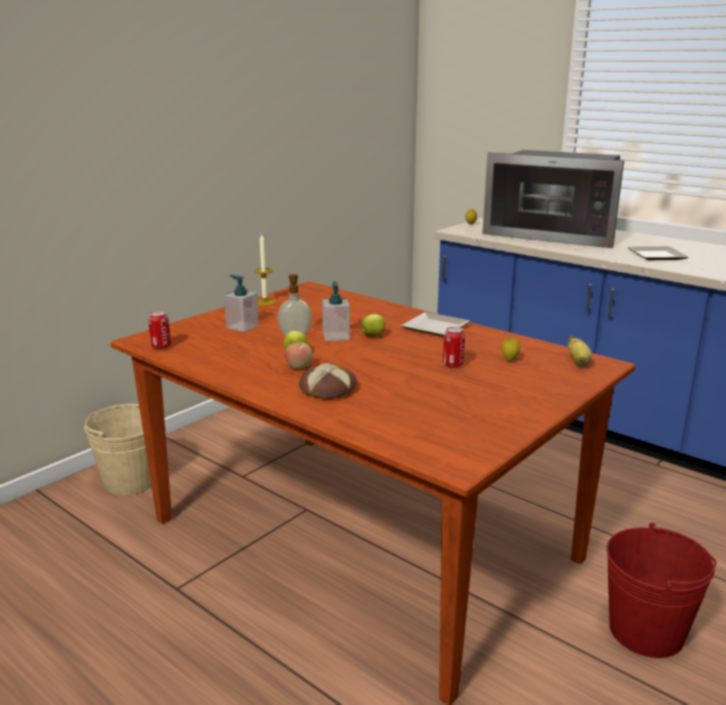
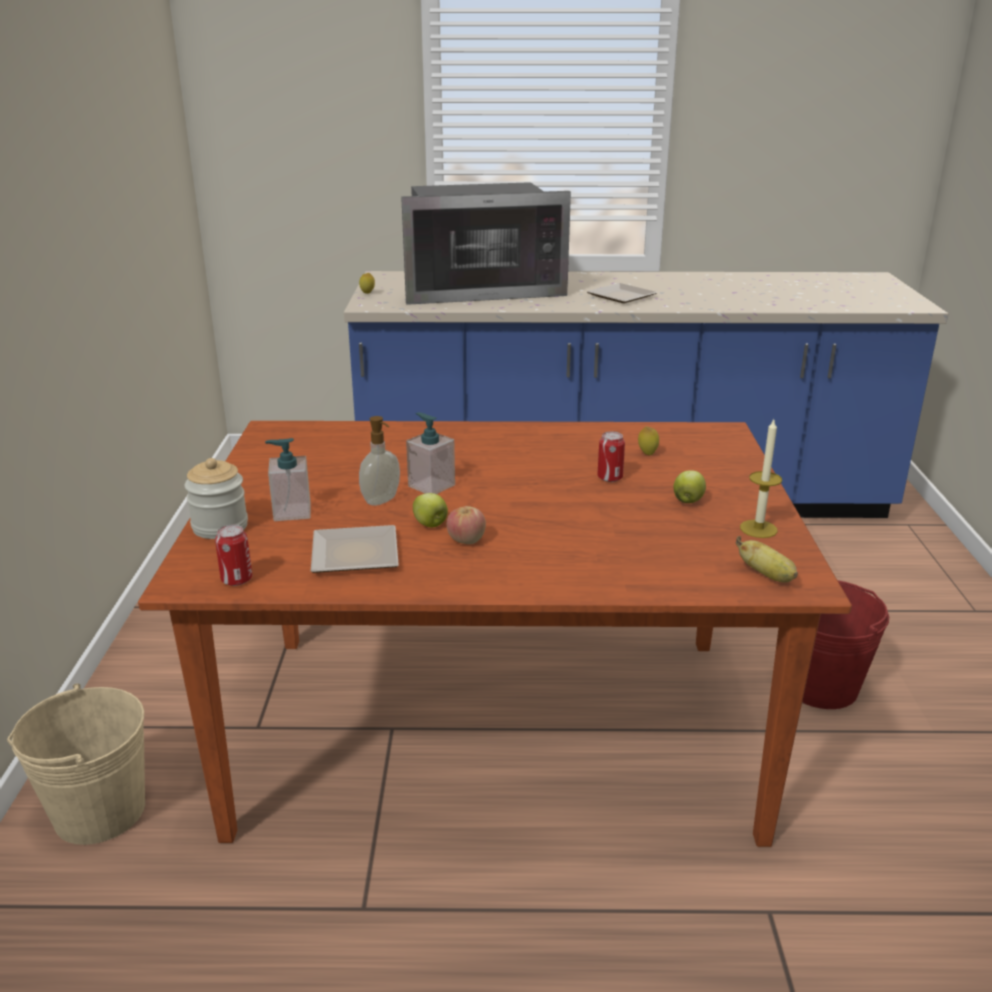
camera: 40 degrees left, 5 degrees up
(199, 323) = (220, 527): none -> jar
(265, 302) = (252, 467): candle -> candle (758, 529)
(328, 390) = (551, 555): bread -> none
(373, 336) = (471, 471): apple -> apple (688, 501)
(436, 328) = (517, 440): plate -> plate (358, 555)
(578, 362) = (705, 436): banana -> banana (767, 575)

